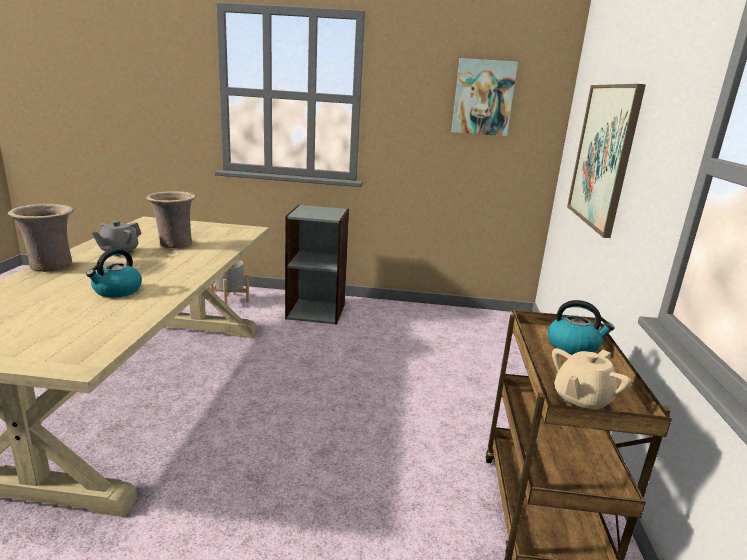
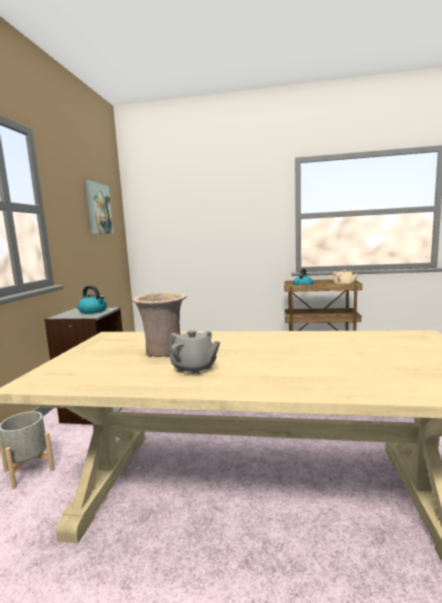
camera: 85 degrees left, 10 degrees down
(51, 267) = (263, 387): beige vase -> none
(117, 291) = (309, 347): kettle -> kettle (93, 311)
(603, 156) = (201, 230): picture -> none

